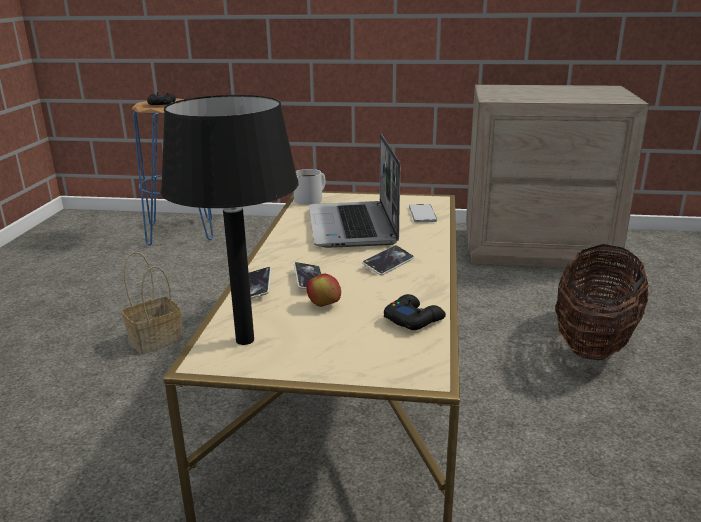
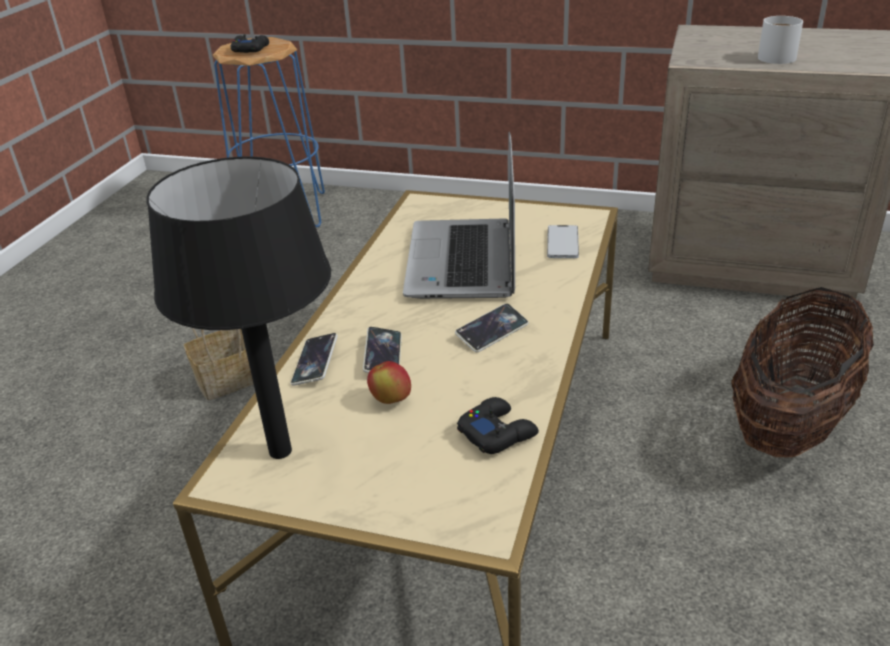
camera: 10 degrees right, 10 degrees up
(312, 198) = (424, 206): white mug -> white mug (780, 56)

